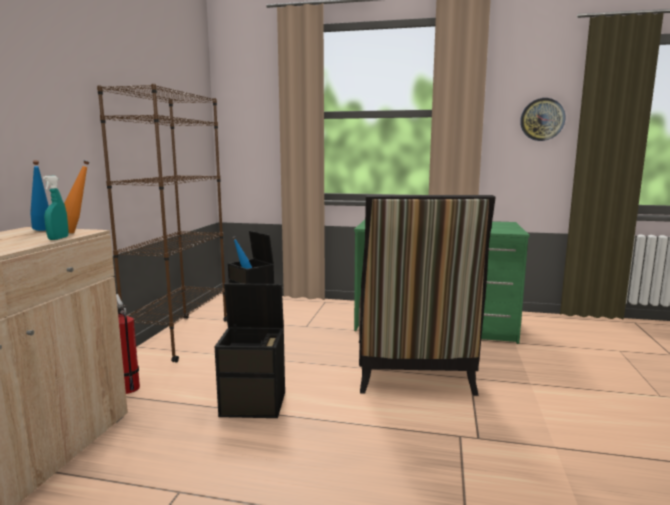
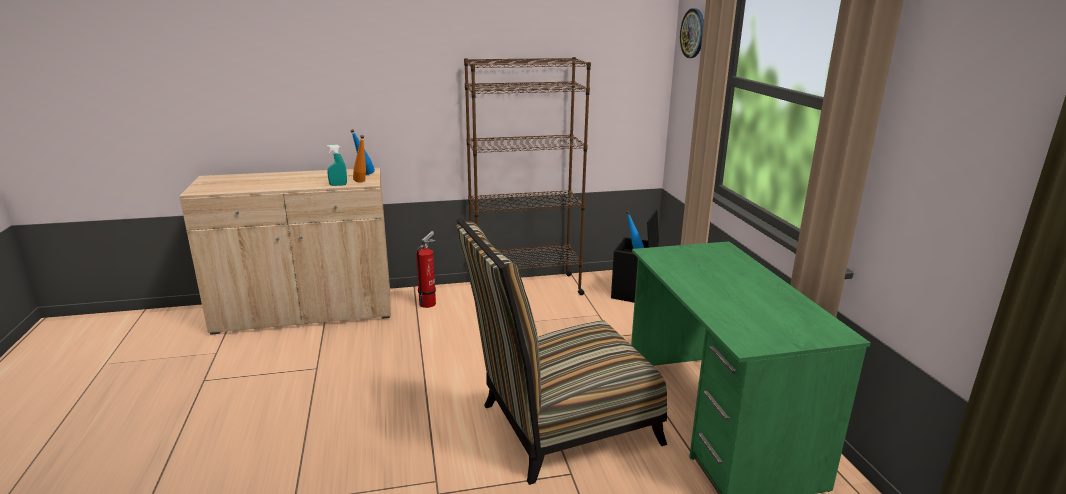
camera: 65 degrees right, 10 degrees up
(255, 403) = (434, 359): black storage box -> none
(542, 119) = (998, 166): wall clock -> wall clock (693, 33)

